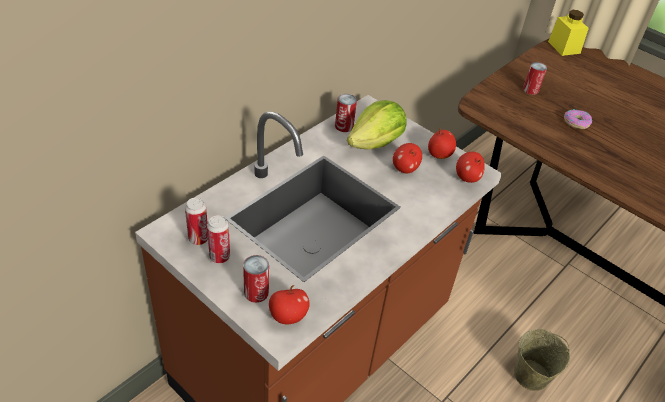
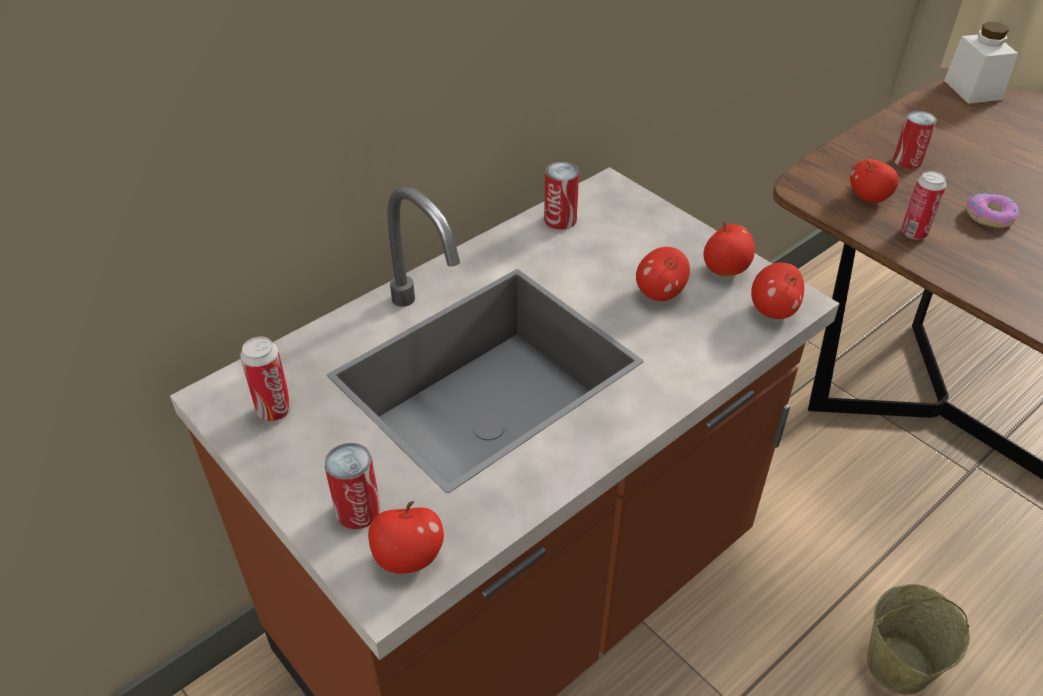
camera: 10 degrees right, 0 degrees up
(219, 257) = (305, 443): can -> can (913, 233)
(376, 143) = (613, 249): lettuce -> none
(511, 111) = (869, 197): none -> apple
(564, 47) = (972, 90): yellow jar -> white jar

